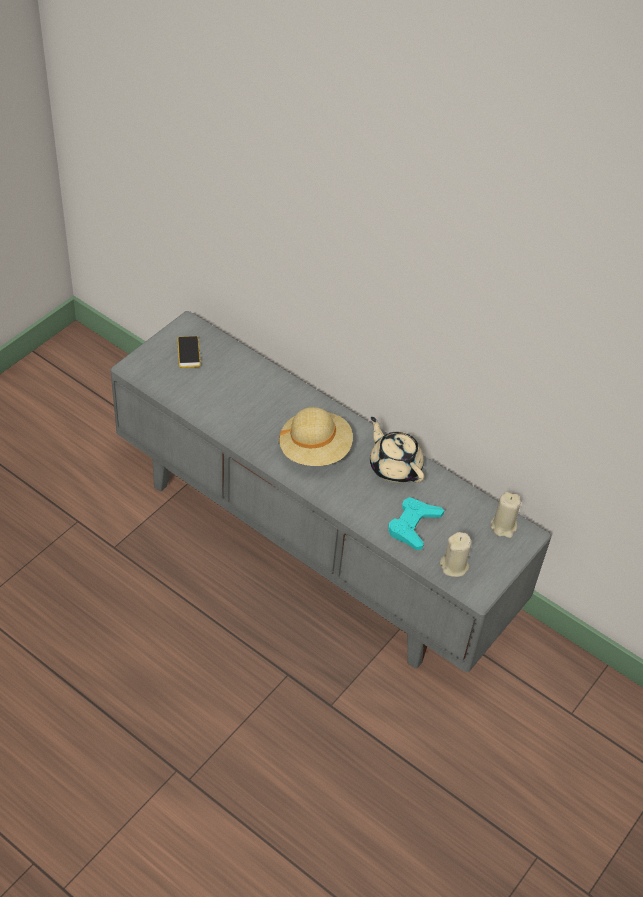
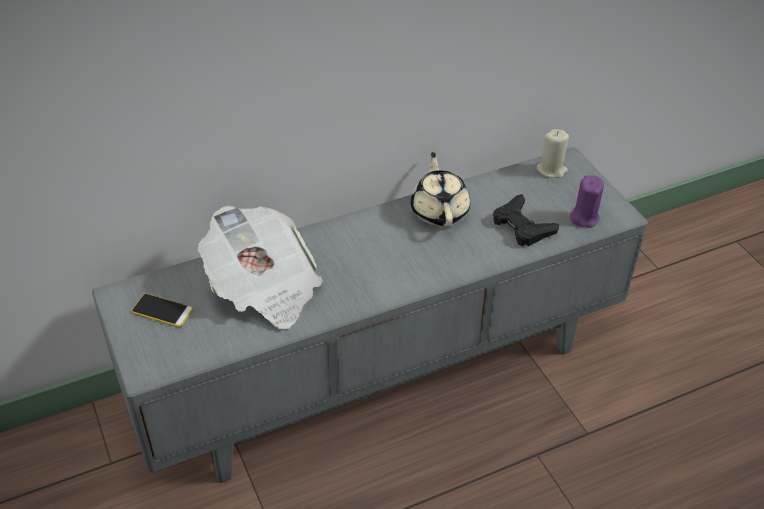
camera: 60 degrees left, 5 degrees down
(242, 395) = (264, 288): none -> newspaper
(315, 450) = (382, 259): beige hat -> none
(394, 466) = (439, 211): beige teapot -> beige teapot turned 90 degrees clockwise
(413, 526) = (522, 226): turquoise game controller -> black game controller
(454, 566) = (584, 218): beige candle -> purple candle

